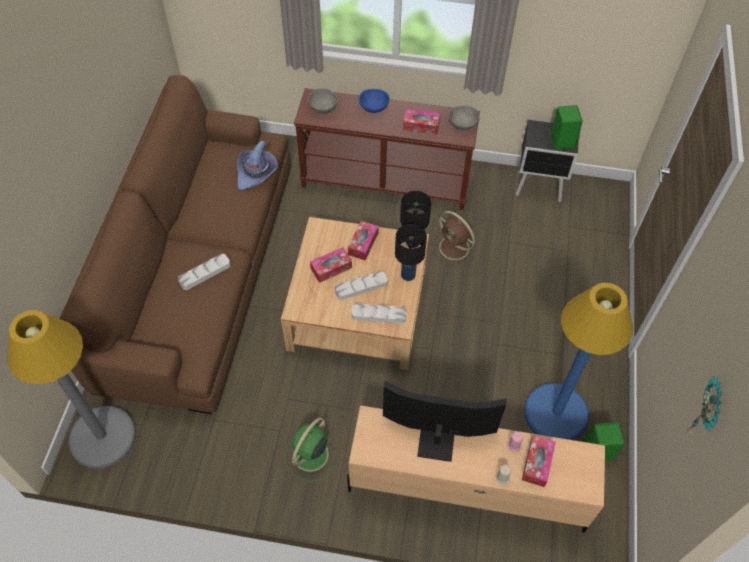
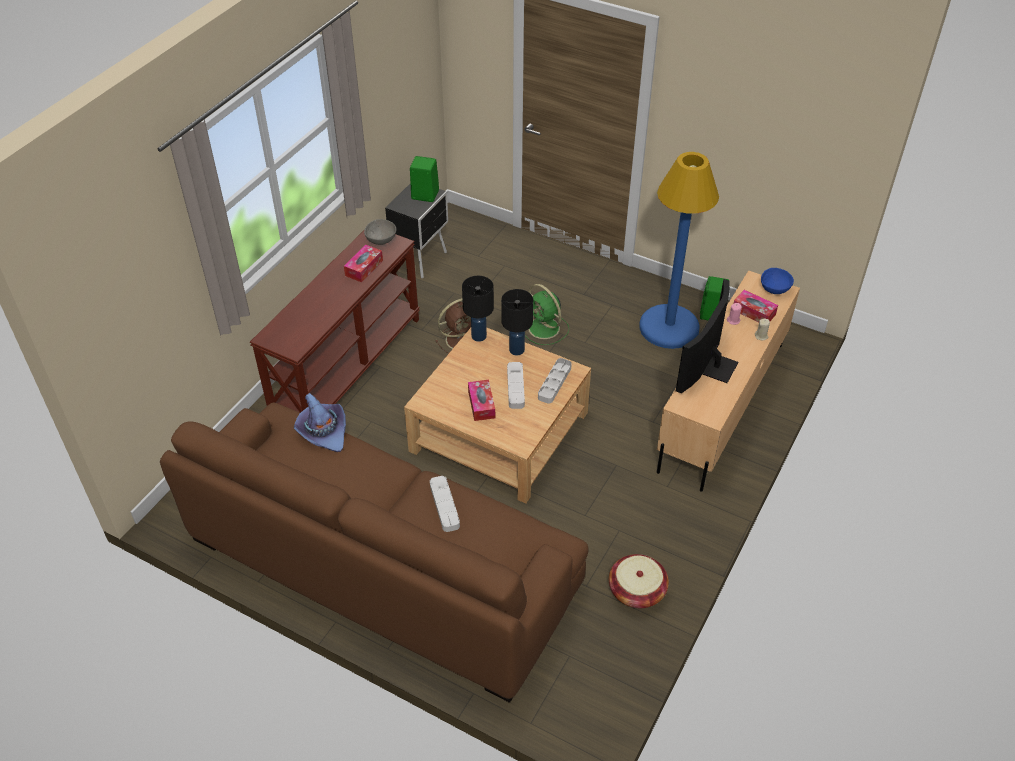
camera: 70 degrees left, 10 degrees down
(103, 437) = (572, 699): grey floor lamp -> none
(218, 460) = (636, 591): none -> basket
(309, 456) = (655, 512): green fan -> green fan (545, 329)
(323, 108) = (290, 333): grey bowl -> none
(363, 244) = (462, 373): tissue box -> none
(373, 108) = (316, 295): blue bowl -> blue bowl (774, 289)
(708, 413) = (806, 148): wall clock -> none

